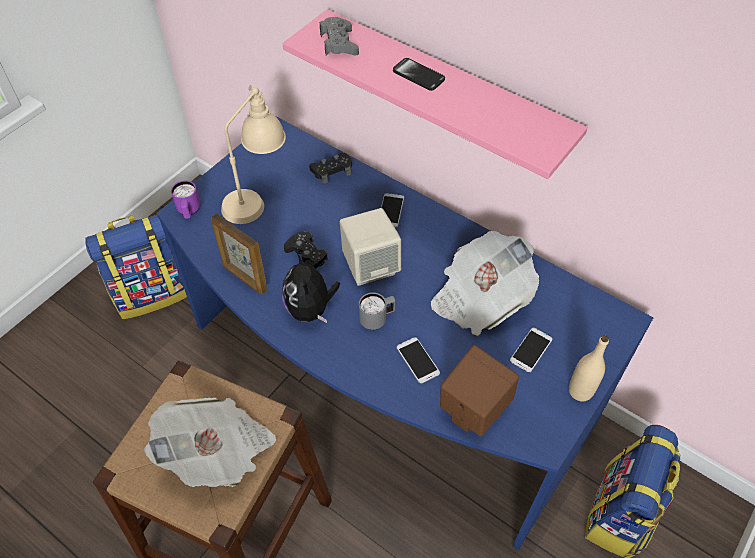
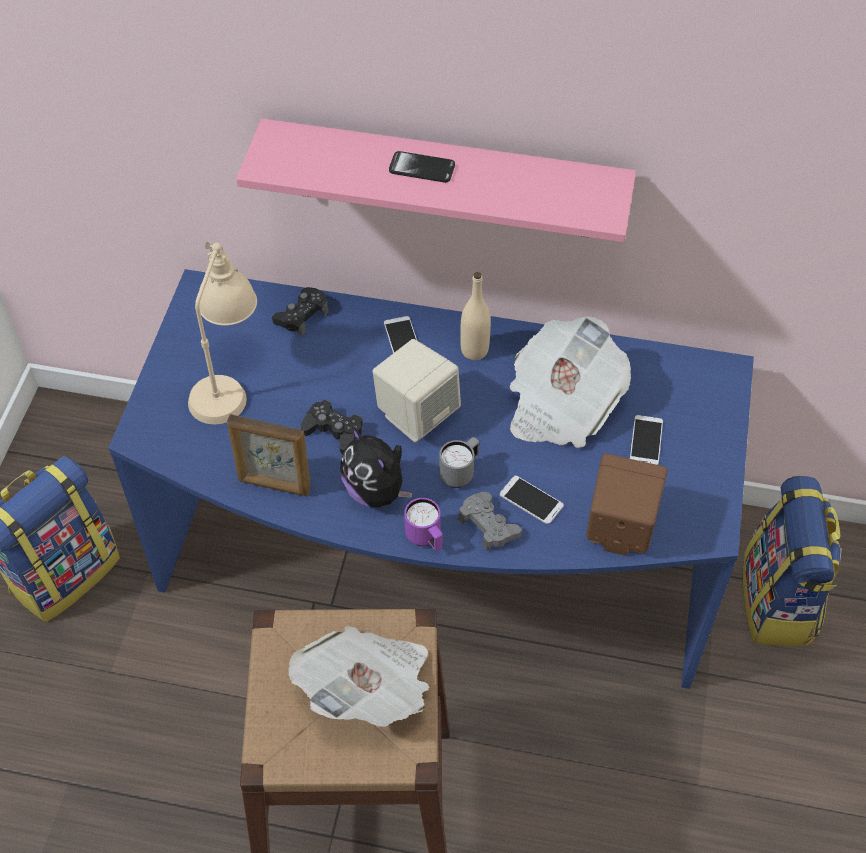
camera: 25 degrees left, 0 degrees up
(189, 212) = (151, 431): purple mug -> purple mug (426, 539)
(339, 43) = (305, 158): grey game controller -> grey game controller (488, 525)
(580, 391) = (719, 464): beige bottle -> beige bottle (474, 350)

